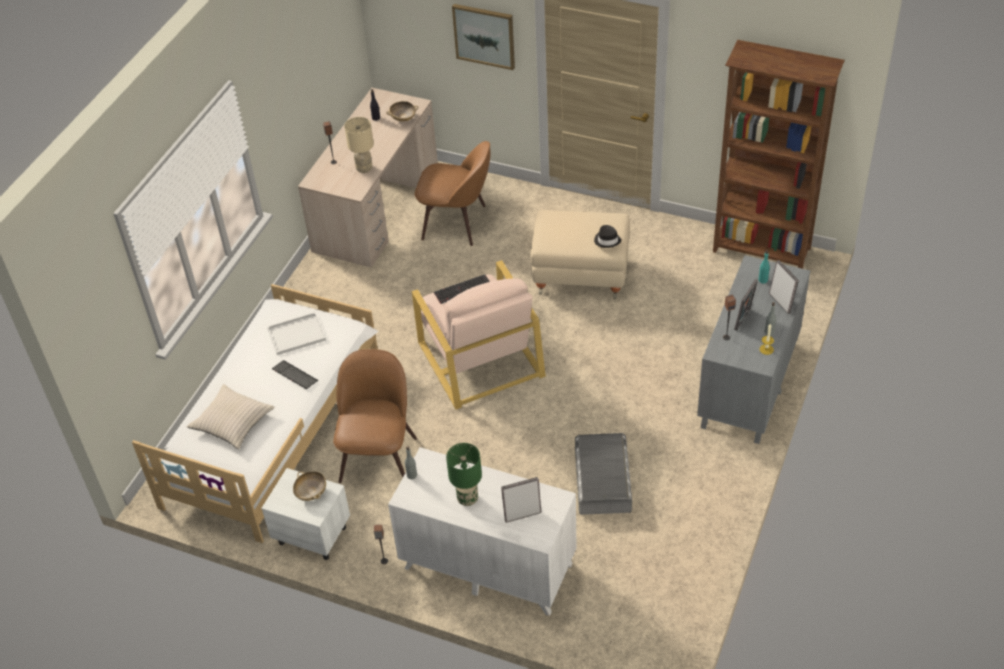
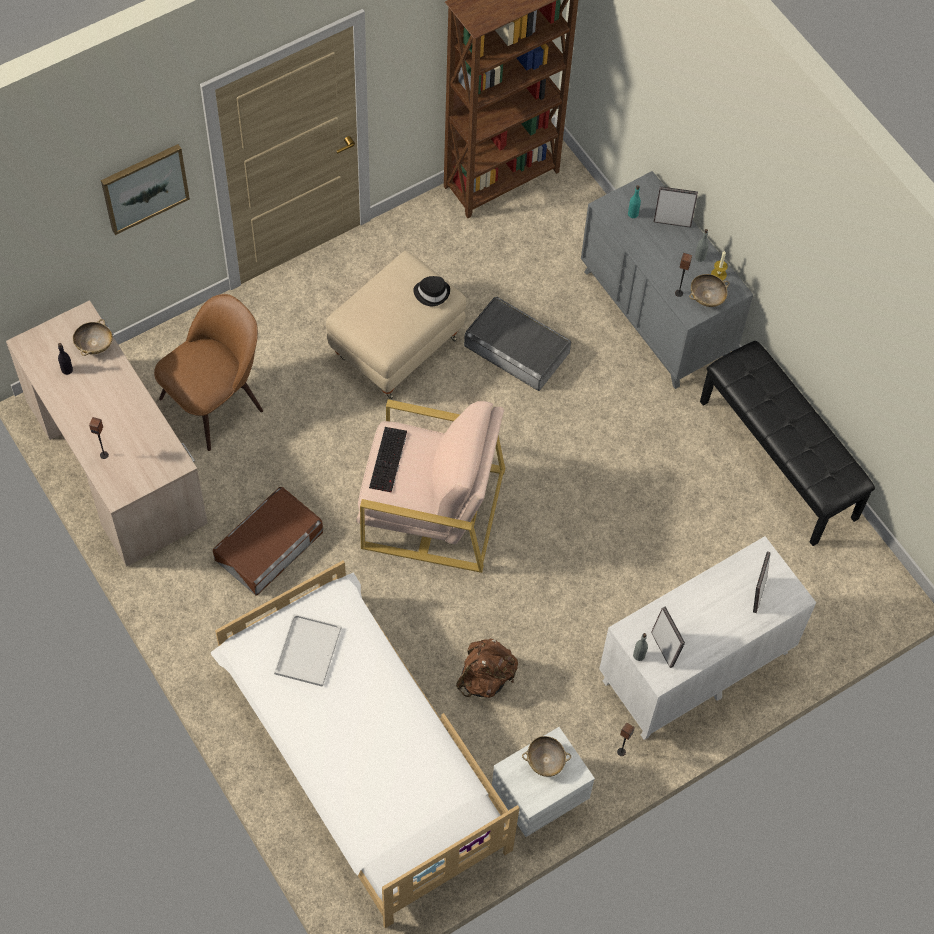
camera: 60 degrees left, 15 degrees up
(232, 422) = (385, 782): beige pillow -> none
(295, 375) = (368, 686): keyboard -> none
(364, 169) = (145, 433): beige table lamp -> none
(378, 456) = (485, 678): brown chair -> brown backpack
(381, 301) = (269, 546): none -> brown storage box
(467, 499) = (705, 627): green table lamp -> none
(603, 479) = (671, 507): grey storage box -> grey storage box (517, 348)
(706, 519) = (779, 459): none -> black bench
(740, 353) = (707, 297): none -> beige bowl
(744, 320) = (669, 264): picture frame -> picture frame (664, 648)

